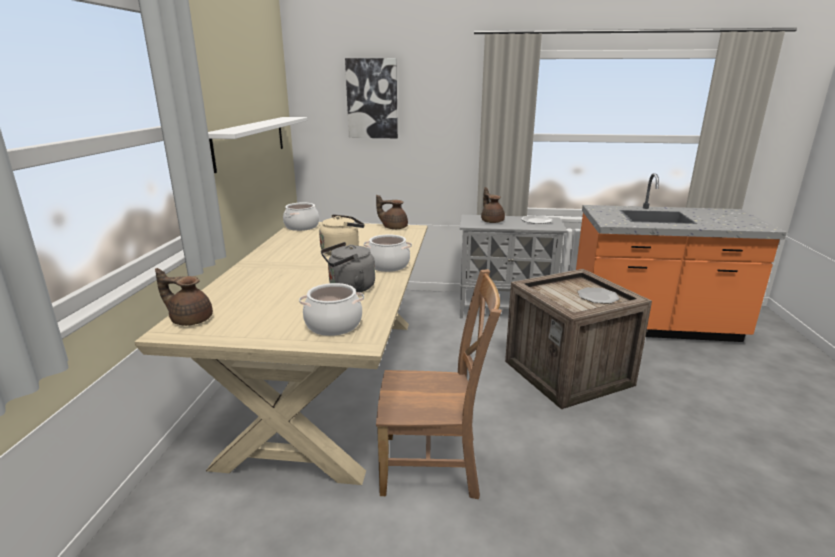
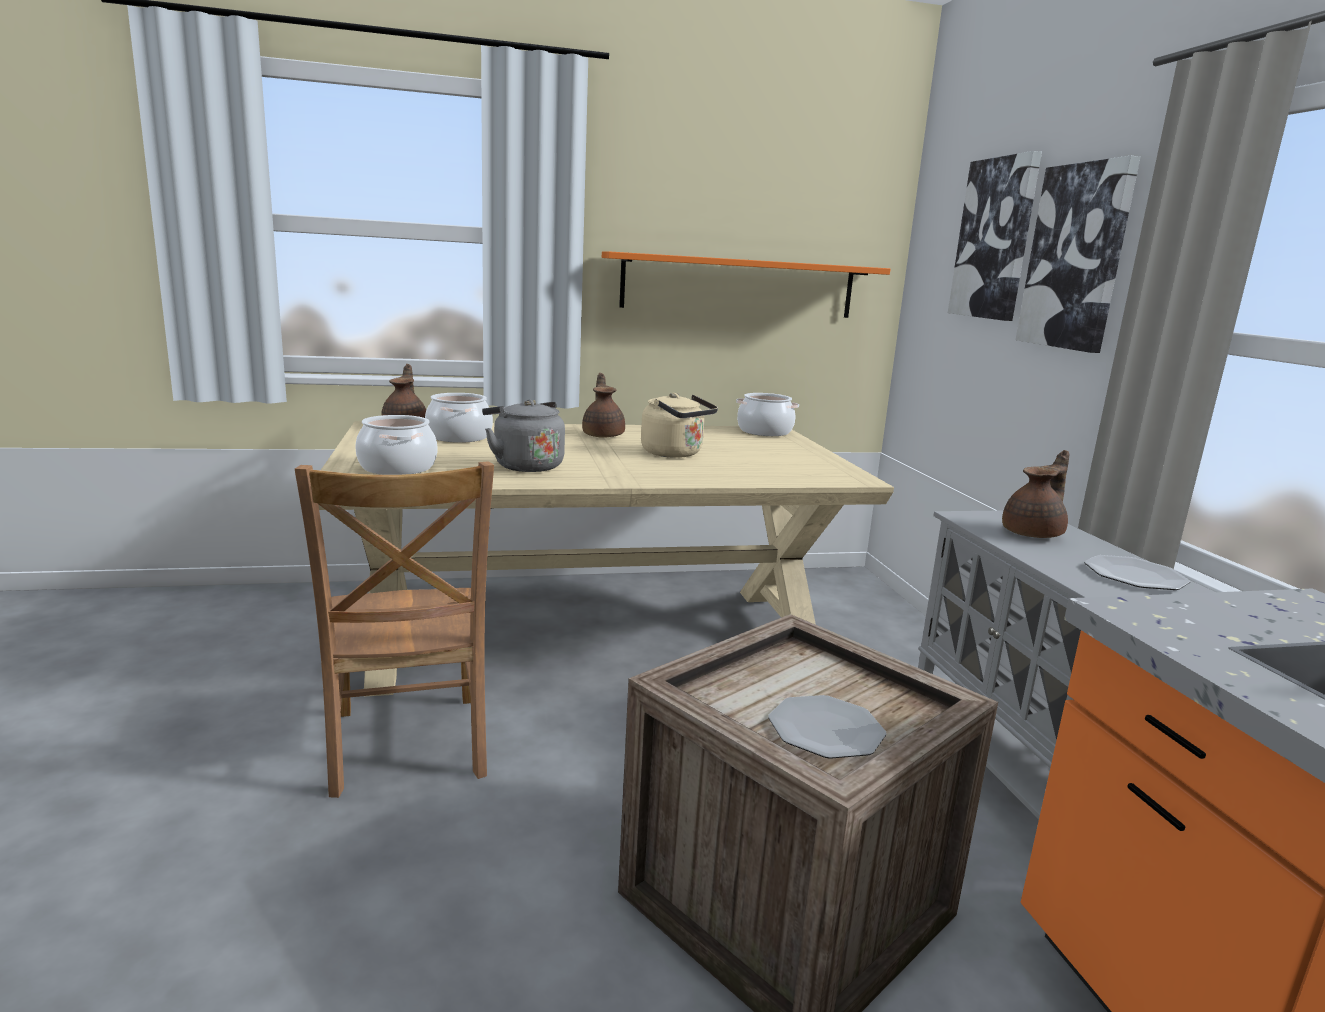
camera: 70 degrees right, 5 degrees down
(250, 141) = (739, 286): white shelf -> orange shelf
(387, 265) = (633, 476): cooking pot -> cooking pot (459, 437)
(394, 227) = (839, 469): brown teapot -> brown teapot (603, 435)
(433, 107) = (1077, 257): none -> picture

